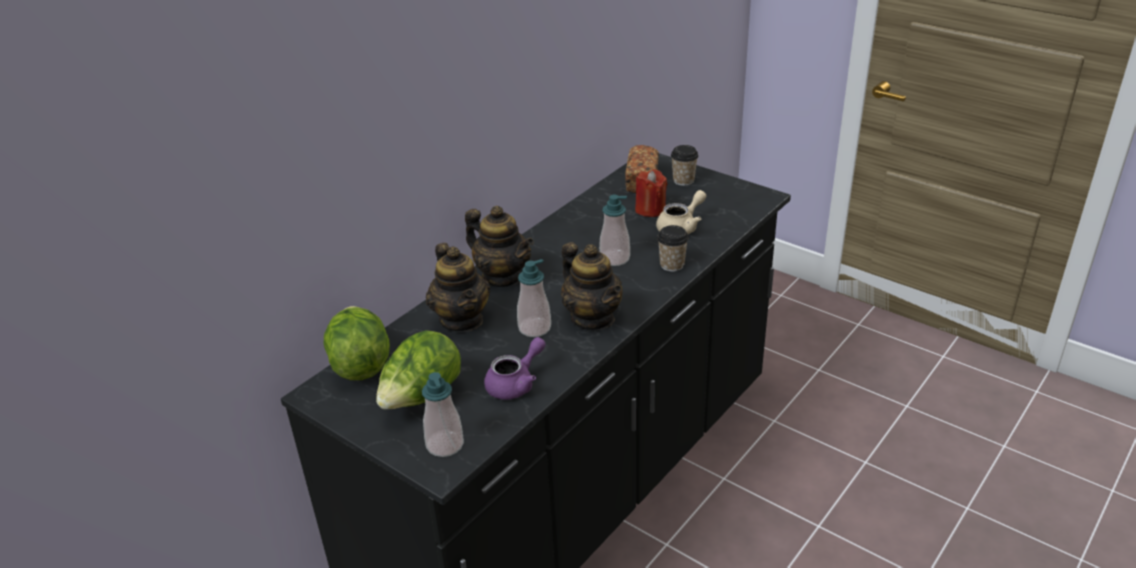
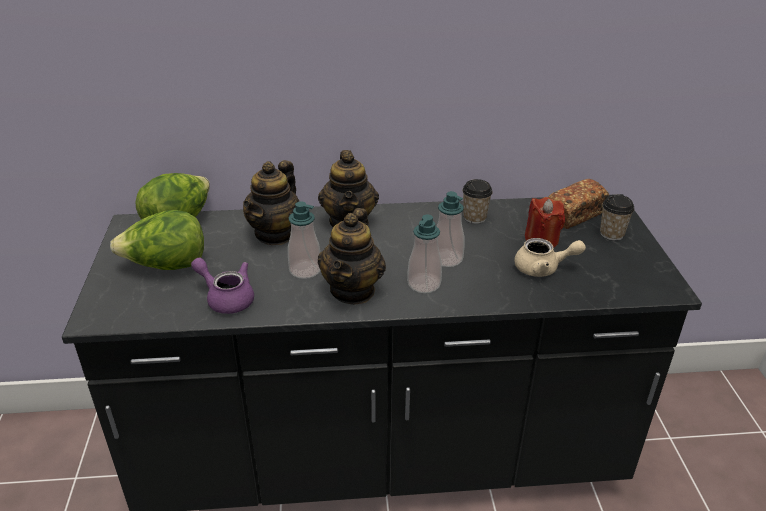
camera: 45 degrees right, 0 degrees up
(445, 444) = (122, 305): soap dispenser -> soap dispenser (424, 284)
(516, 383) = (226, 298): purple teapot -> purple teapot turned 150 degrees counterclockwise
(672, 265) = (482, 292): cup -> cup (474, 218)

